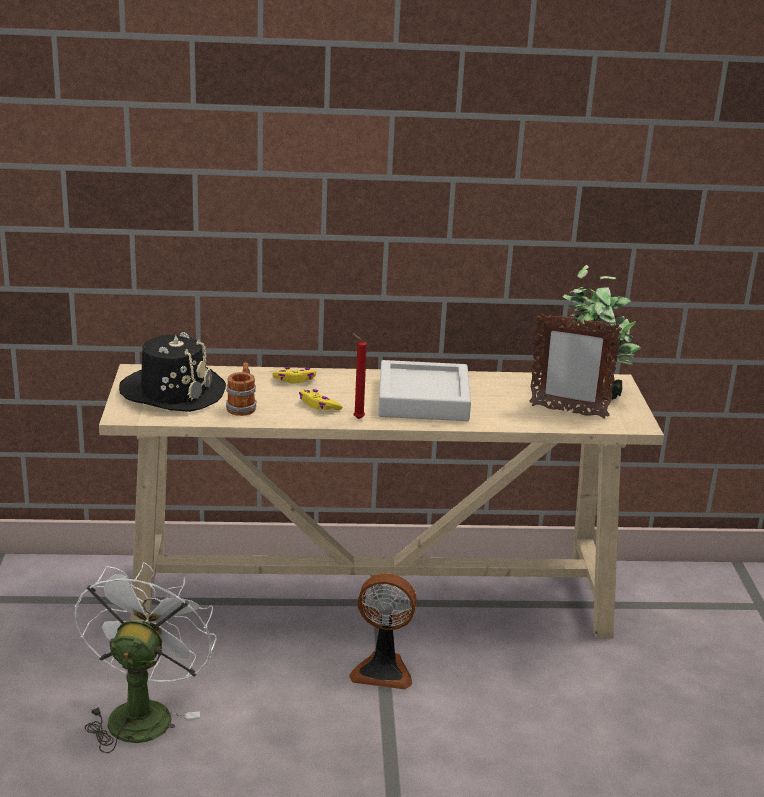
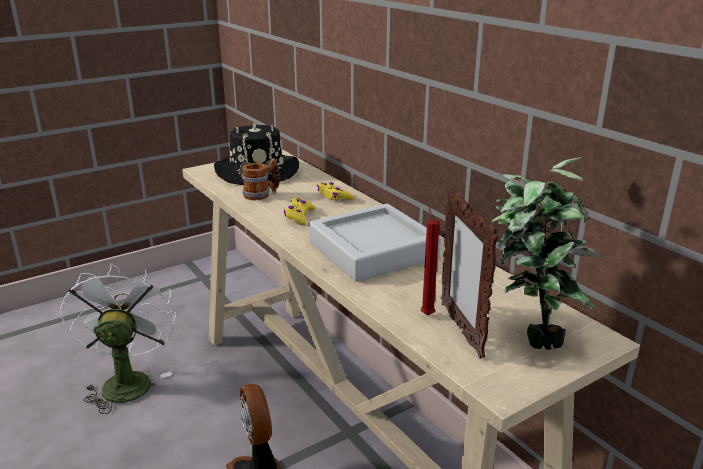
camera: 60 degrees right, 0 degrees up
(142, 712) = (126, 381): white fan -> white fan turned 75 degrees counterclockwise
(357, 418) = (294, 235): red candle -> red candle (426, 314)

